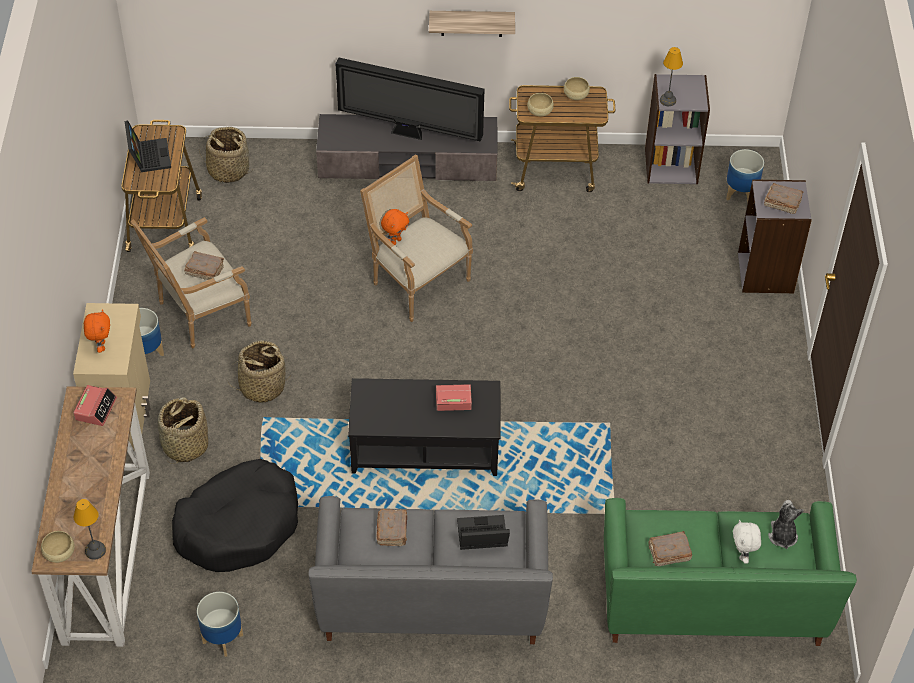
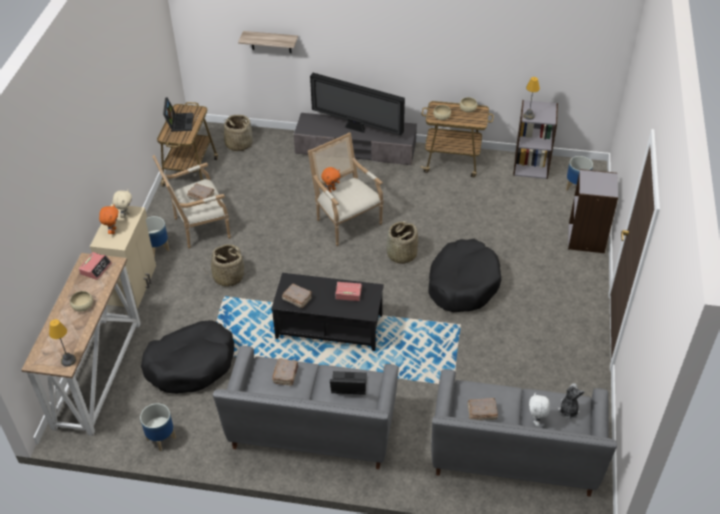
camera: 10 degrees right, 5 degrees down
(59, 552) = (43, 359): beige bowl -> beige bowl (83, 305)
(113, 319) = (126, 215): none -> beige plush toy
(185, 445) = (168, 308): basket -> basket (401, 254)
(471, 23) = (400, 54): shelf -> shelf (271, 42)
(602, 361) = (462, 283): none -> black dog bed
(712, 599) = (514, 453): green sofa -> grey sofa
(782, 203) = (598, 185): brown book -> brown book (297, 299)

